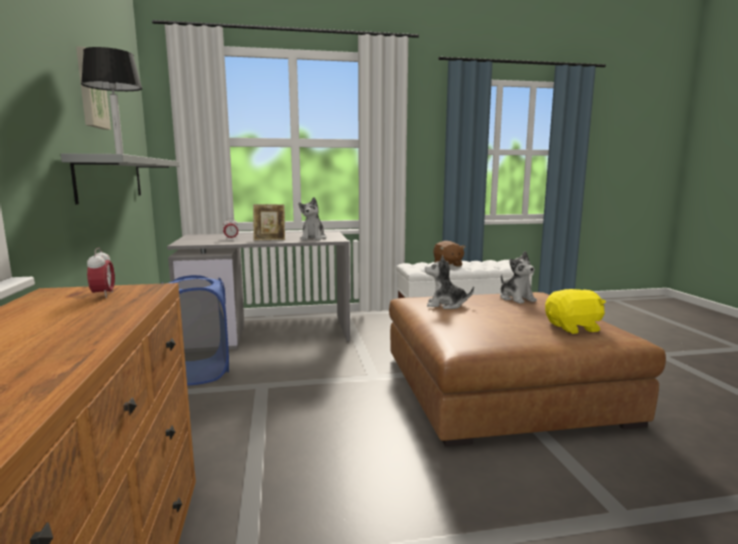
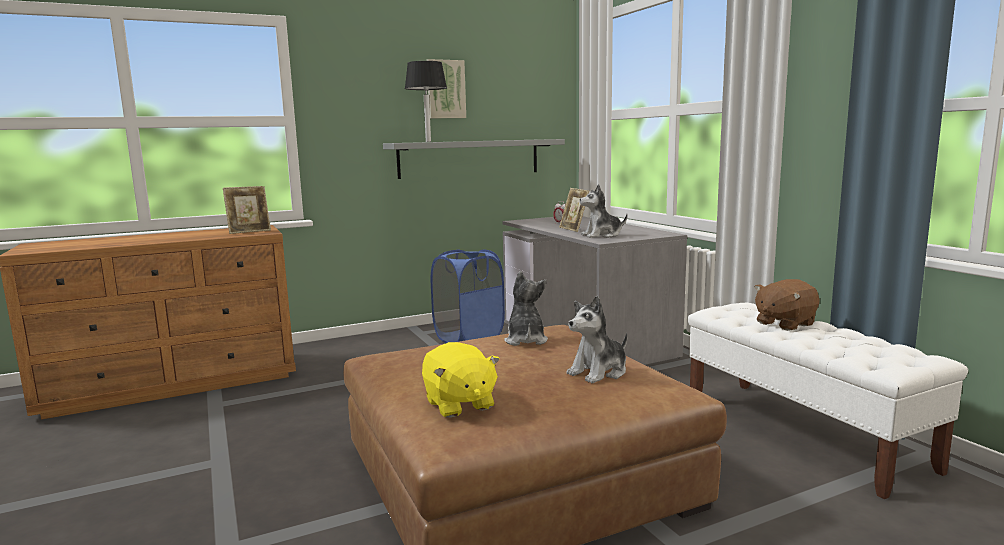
camera: 75 degrees right, 0 degrees up
(103, 295) = (249, 231): alarm clock -> picture frame

